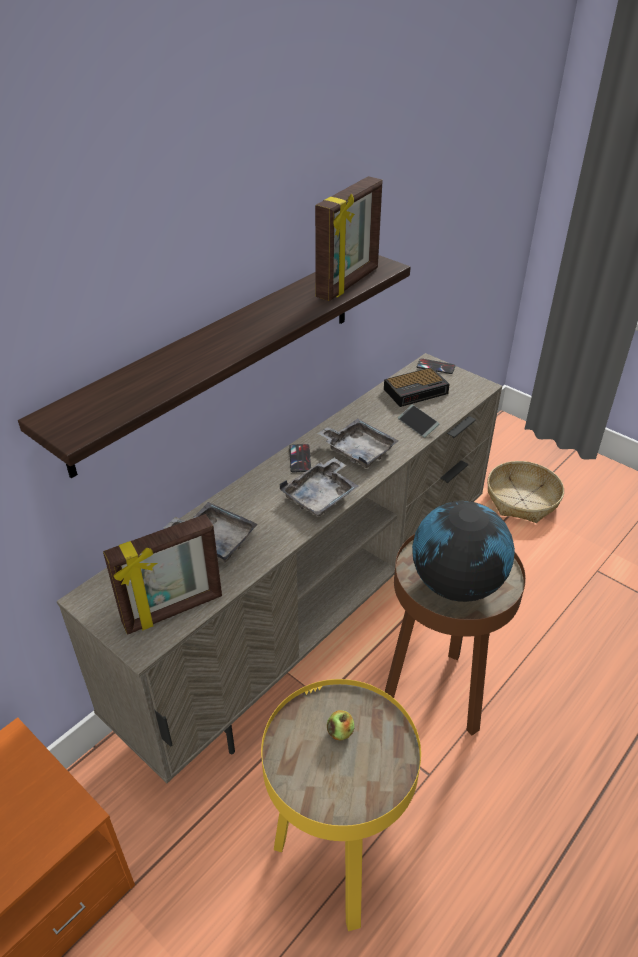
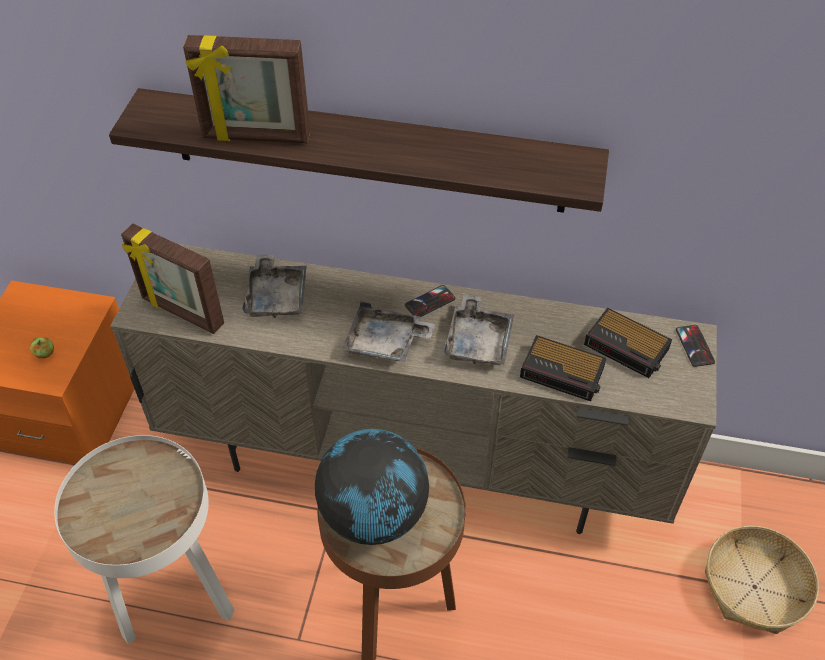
camera: 60 degrees right, 10 degrees up
(337, 863) = (176, 601): yellow side table -> white side table
(340, 732) = (149, 492): apple -> apple (45, 353)
(349, 283) = (514, 171): picture frame -> picture frame (256, 137)
(417, 424) = (564, 373): phone -> alarm clock

